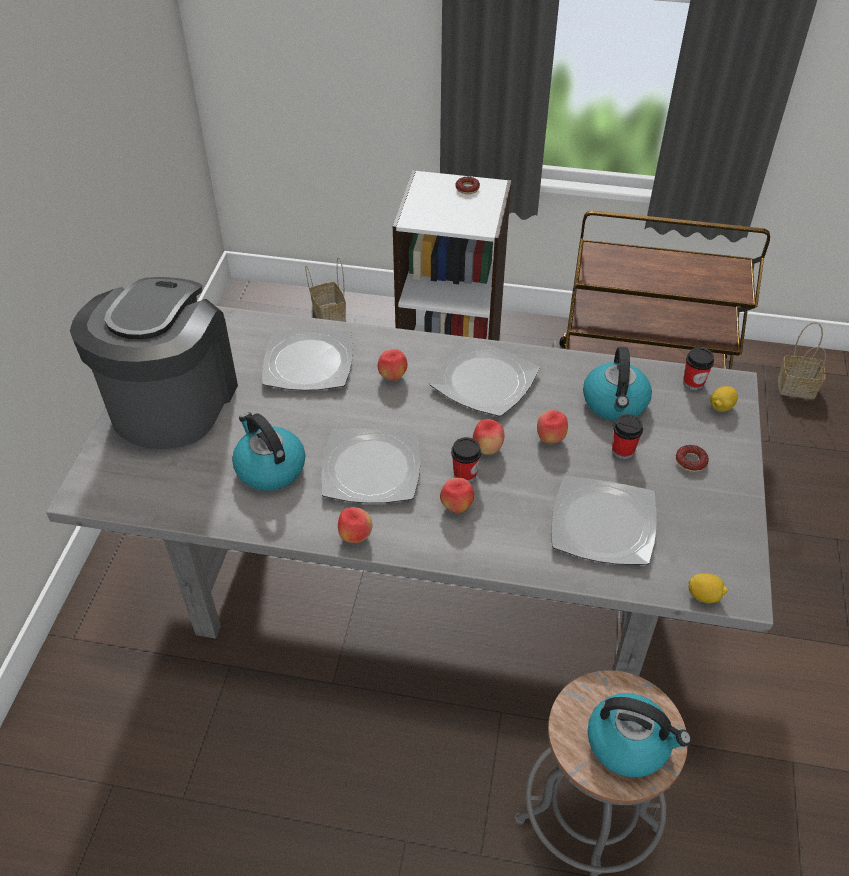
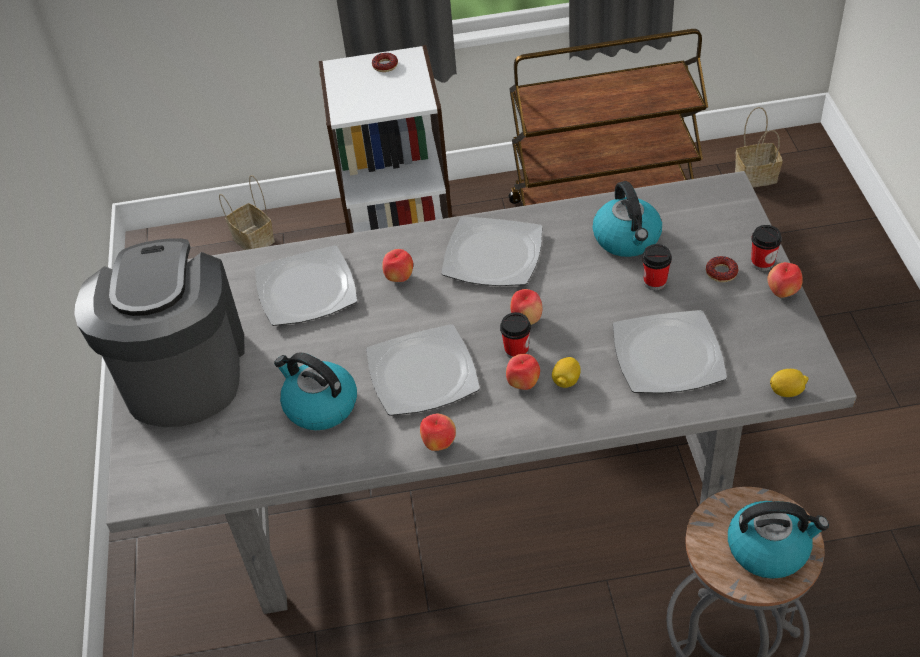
camera: 15 degrees left, 0 degrees up
(550, 438) = (582, 291): apple -> apple (782, 292)
(693, 383) = (691, 197): cup -> cup (762, 263)
(721, 407) = (726, 213): lemon -> lemon (566, 381)

